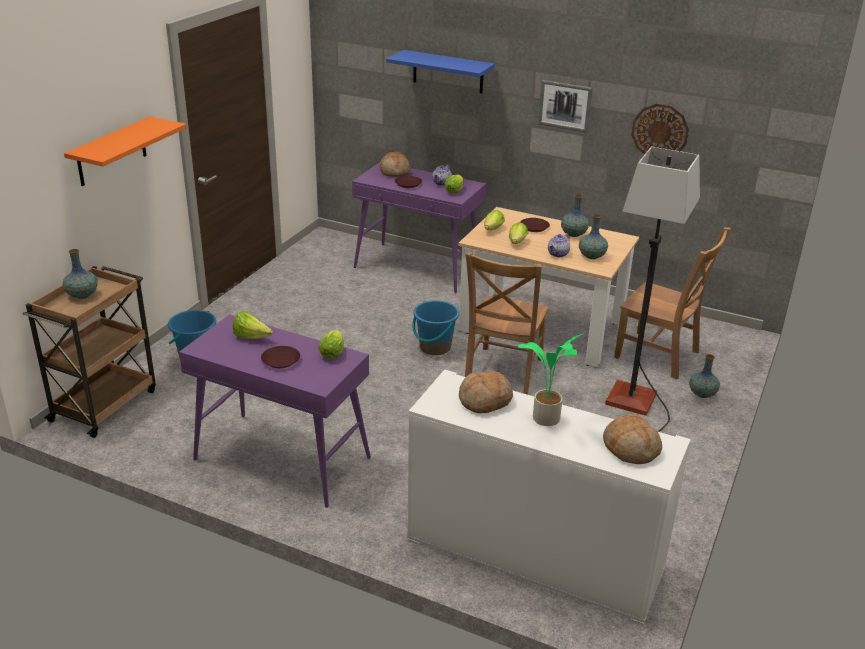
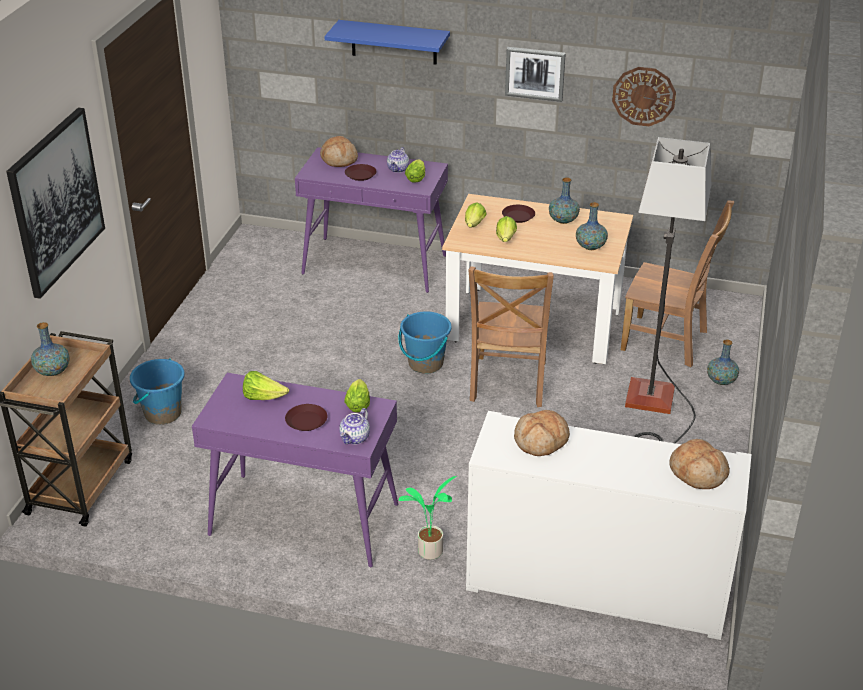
camera: 10 degrees left, 5 degrees up
(111, 152) = (56, 201): orange shelf -> picture
(545, 420) = (607, 454): potted plant -> potted plant (429, 553)
(558, 254) = (554, 248): teapot -> teapot (355, 438)

